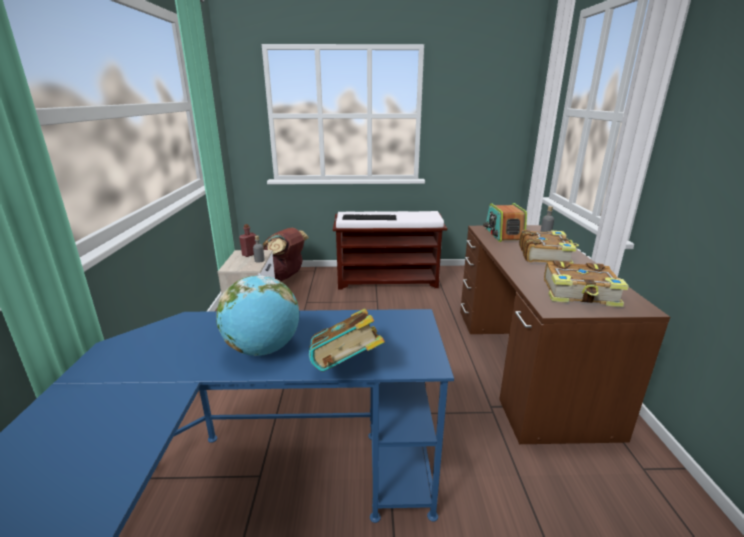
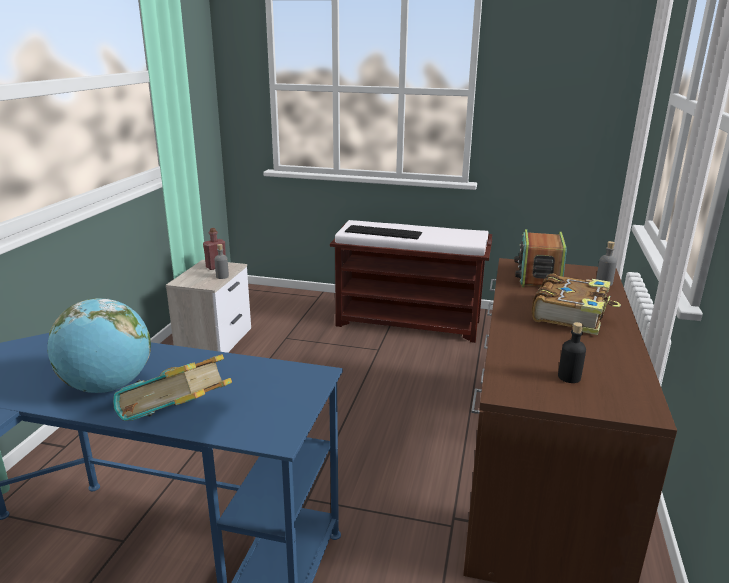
camera: 15 degrees right, 0 degrees up
(283, 277) = (273, 301): brown backpack -> none
(580, 294) = (569, 377): book -> black bottle

